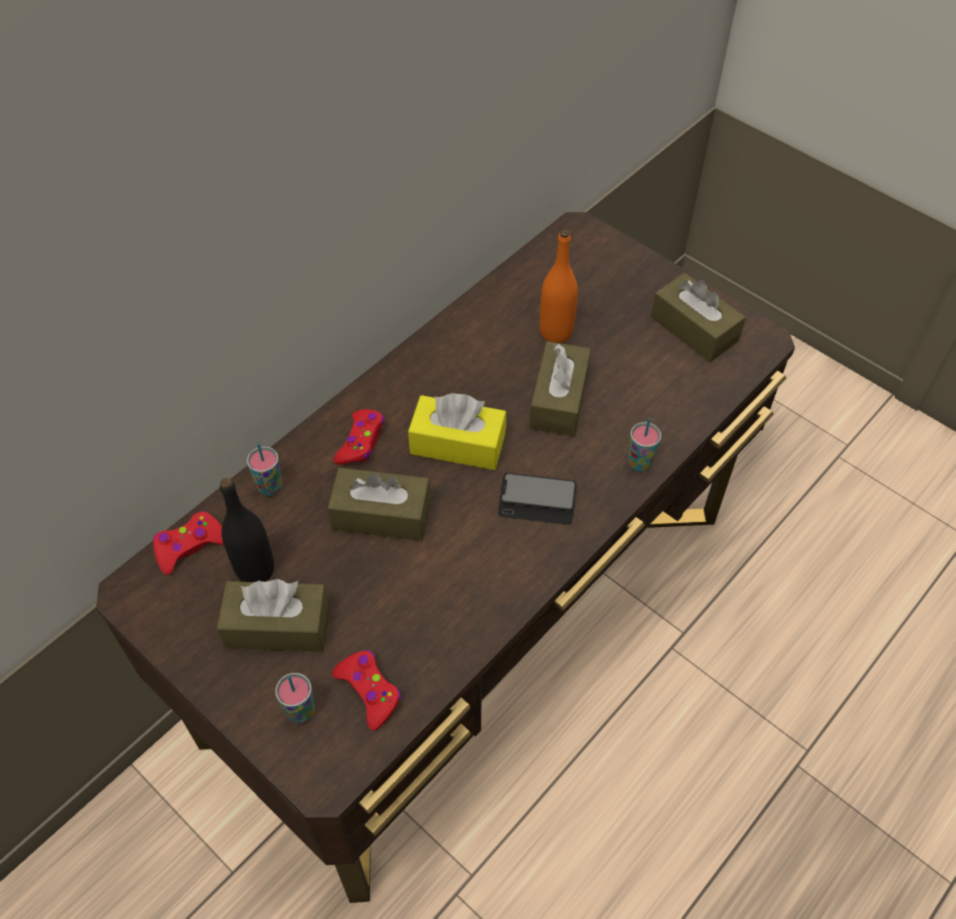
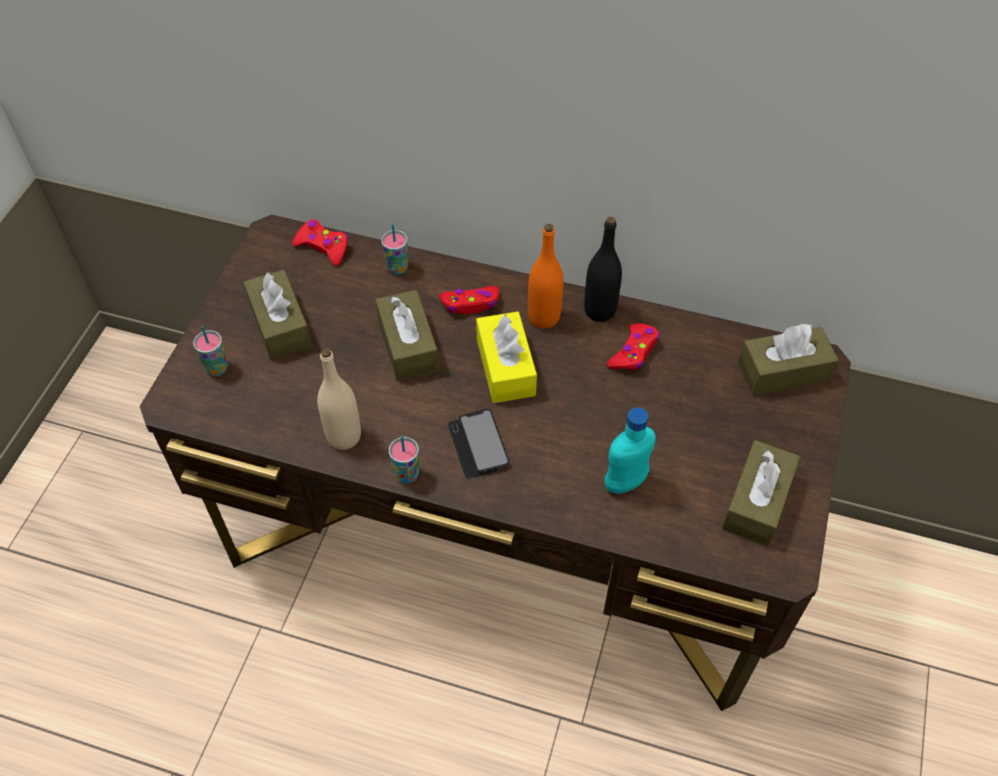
camera: 65 degrees right, 0 degrees up
(255, 570) = (321, 292): black bottle -> black bottle (599, 310)
(369, 691) = (250, 402): red game controller -> red game controller (634, 352)
(466, 613) = (344, 436): none -> beige bottle
(556, 332) = (675, 391): orange bottle -> orange bottle (544, 317)
(559, 400) = (597, 422): brown tissue box -> brown tissue box (783, 372)
(633, 406) = (625, 482): none -> turquoise bottle
(639, 463) = (561, 509): cup -> cup (407, 475)

